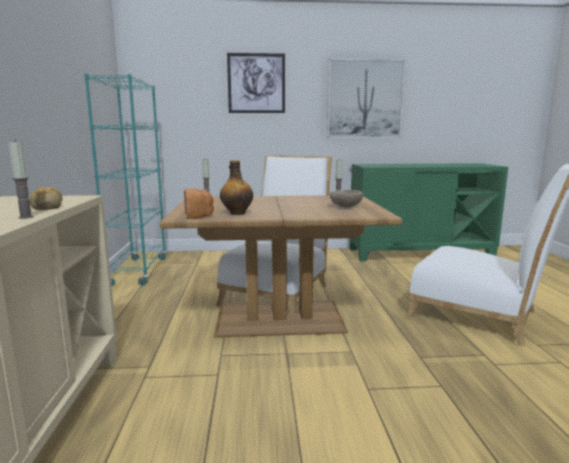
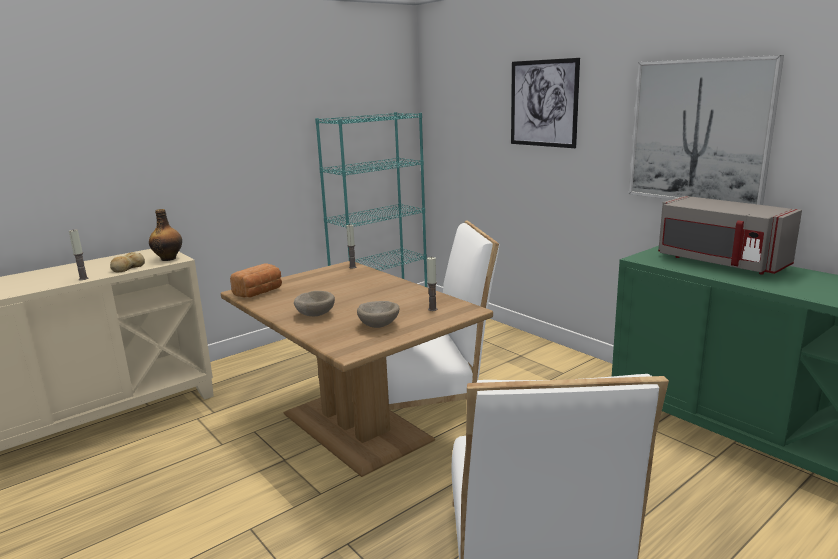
camera: 55 degrees right, 5 degrees up
(237, 213) = (280, 300): bottle -> bottle (169, 258)
(291, 212) = (315, 314): none -> beige bowl
(396, 164) = (719, 262): none -> grey microwave

